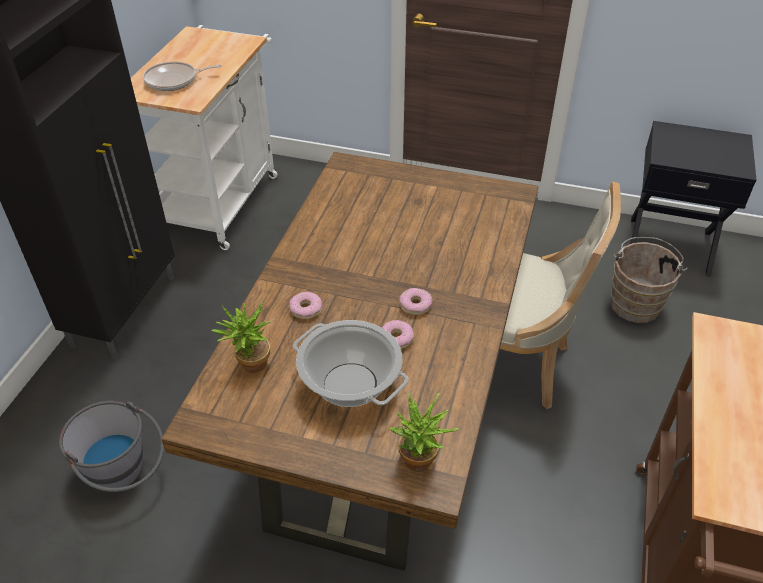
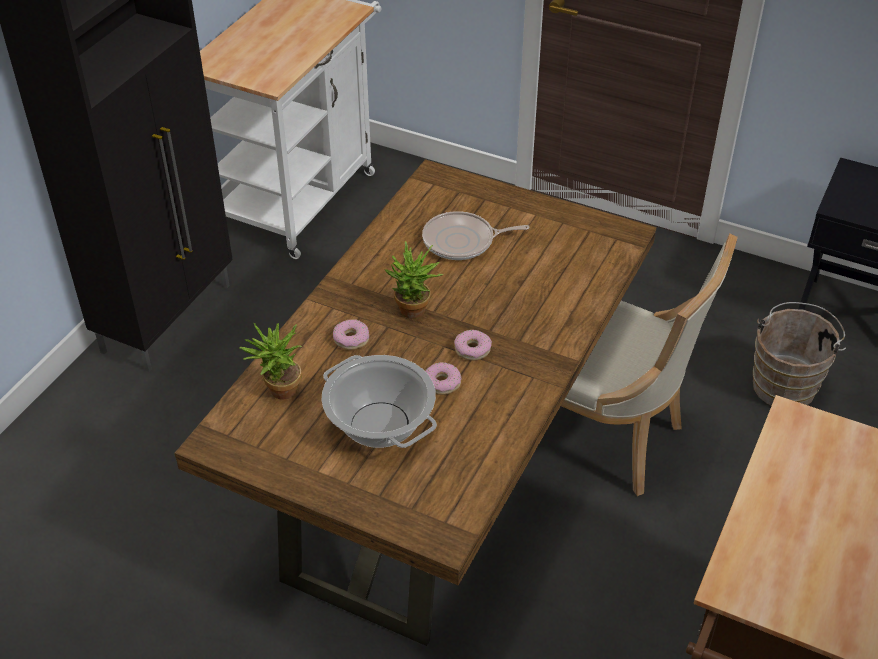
camera: 10 degrees right, 0 degrees up
(124, 475) = (140, 500): grey bucket -> none
(174, 80) = (254, 54): frying pan -> frying pan (462, 241)
(420, 465) = (433, 515): potted plant -> potted plant (414, 314)

